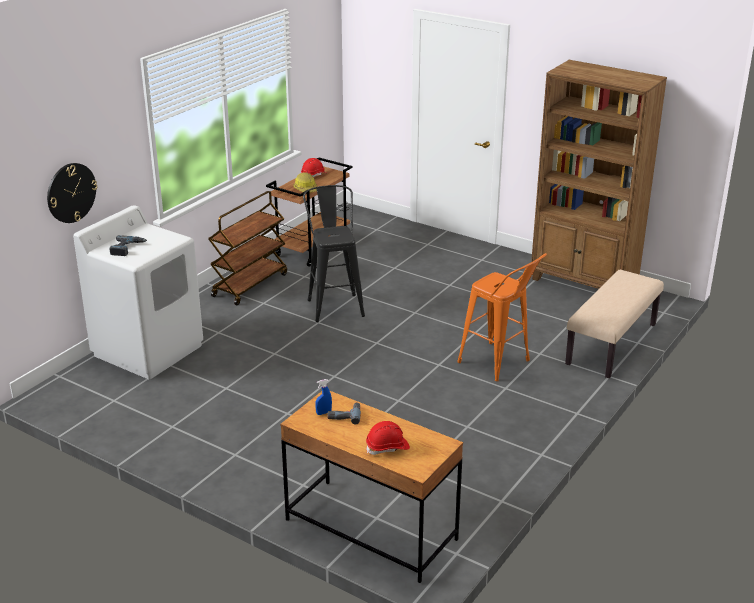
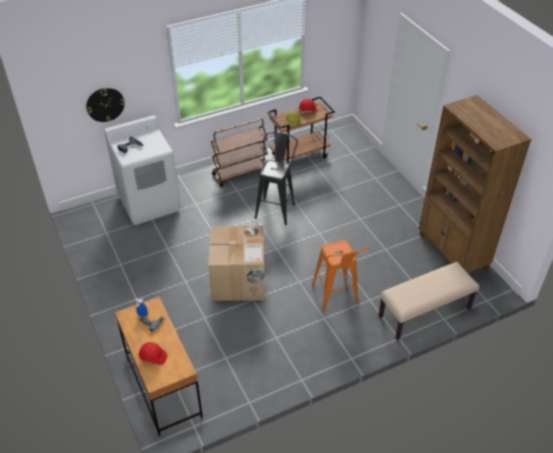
camera: 30 degrees right, 15 degrees up
(361, 388) = (239, 281): none -> cardboard box

